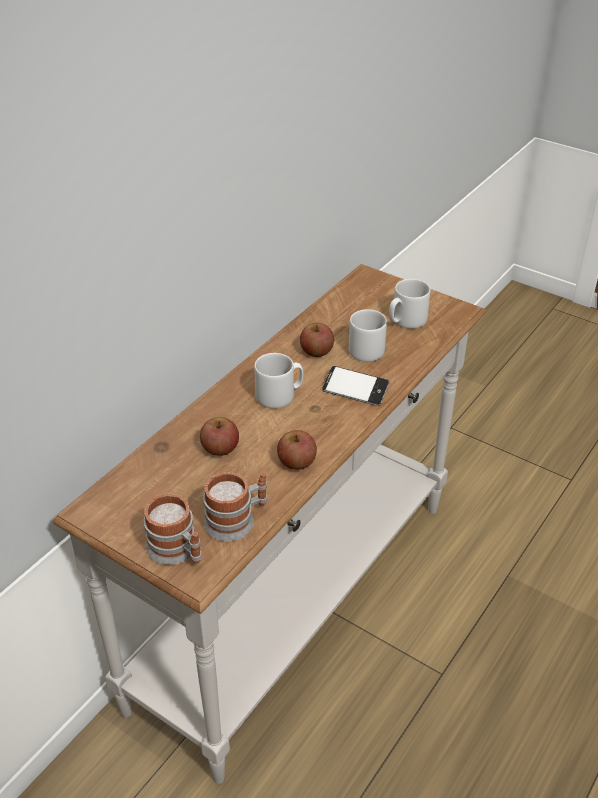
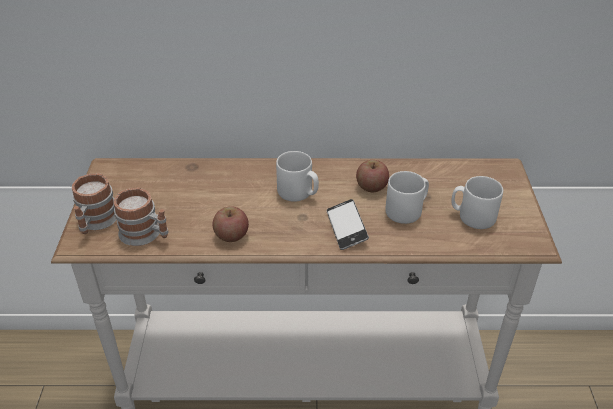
camera: 55 degrees right, 0 degrees up
(220, 448) = (213, 192): apple -> none

